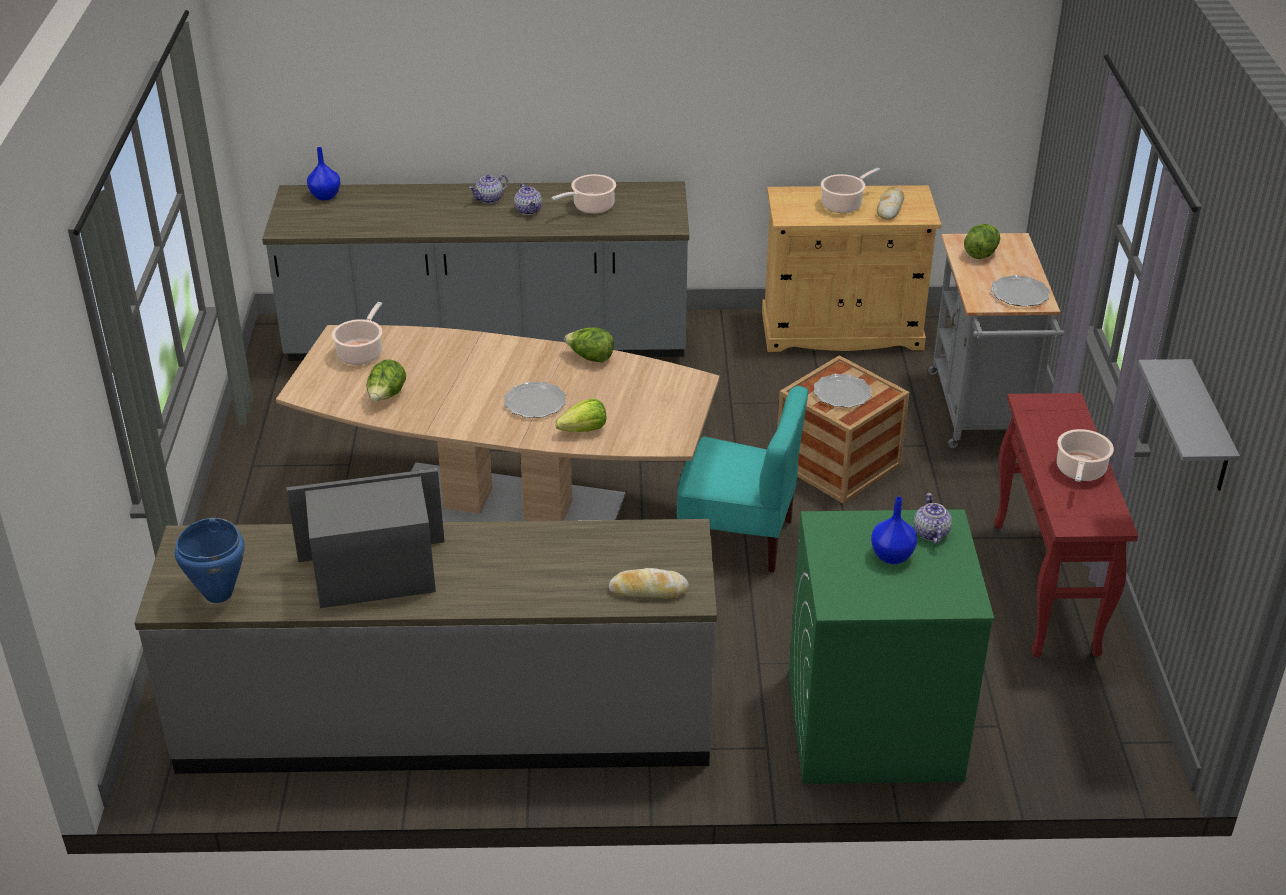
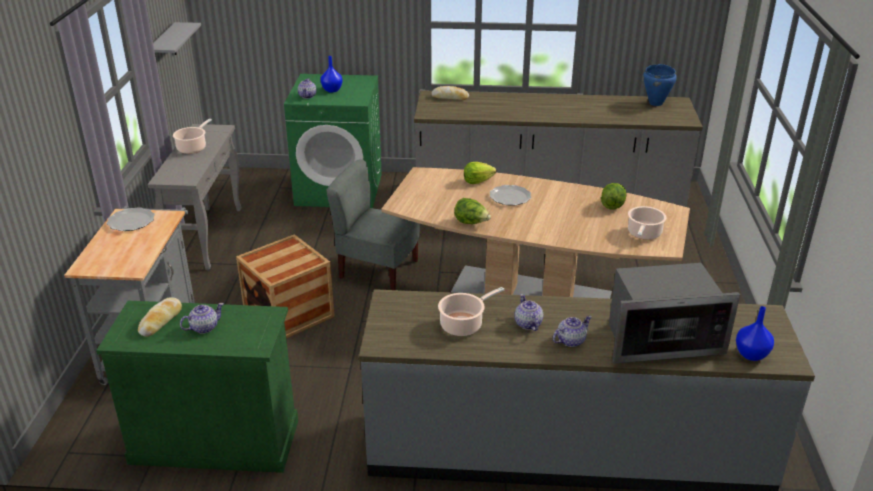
camera: 175 degrees left, 5 degrees down
(374, 573) = (583, 106): microwave -> microwave (660, 340)
(737, 538) = (378, 270): turquoise chair -> grey chair
(841, 331) = (215, 441): beige cabinet -> green cabinet
(842, 394) = (284, 259): plate -> none
(843, 204) = (204, 327): cooking pot -> teapot
(981, 253) = (126, 256): lettuce -> none
(1046, 589) = (207, 237): red console table -> grey console table

